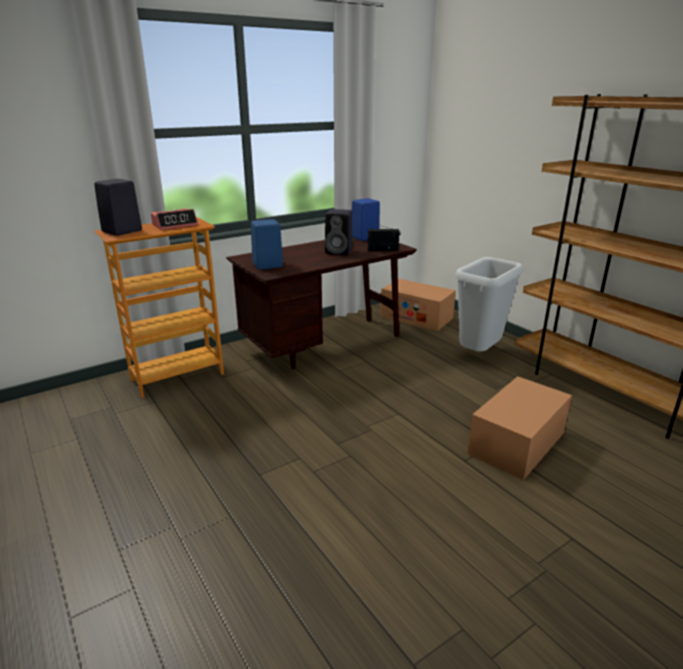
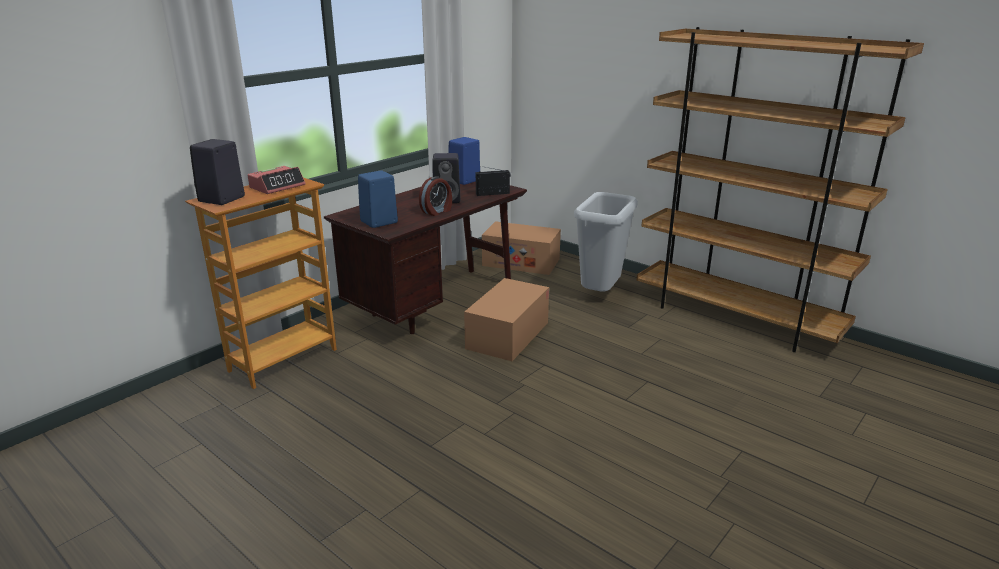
camera: 15 degrees left, 0 degrees up
(323, 261) = (437, 211): none -> alarm clock
(517, 443) = (667, 376): cardboard box -> cardboard box (508, 335)

